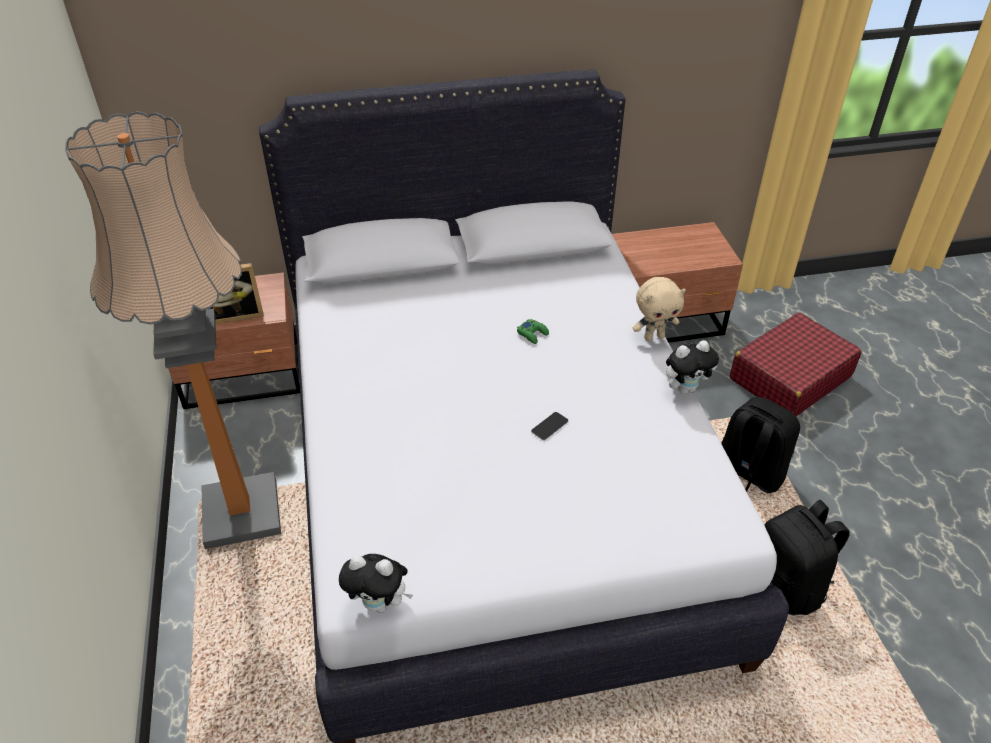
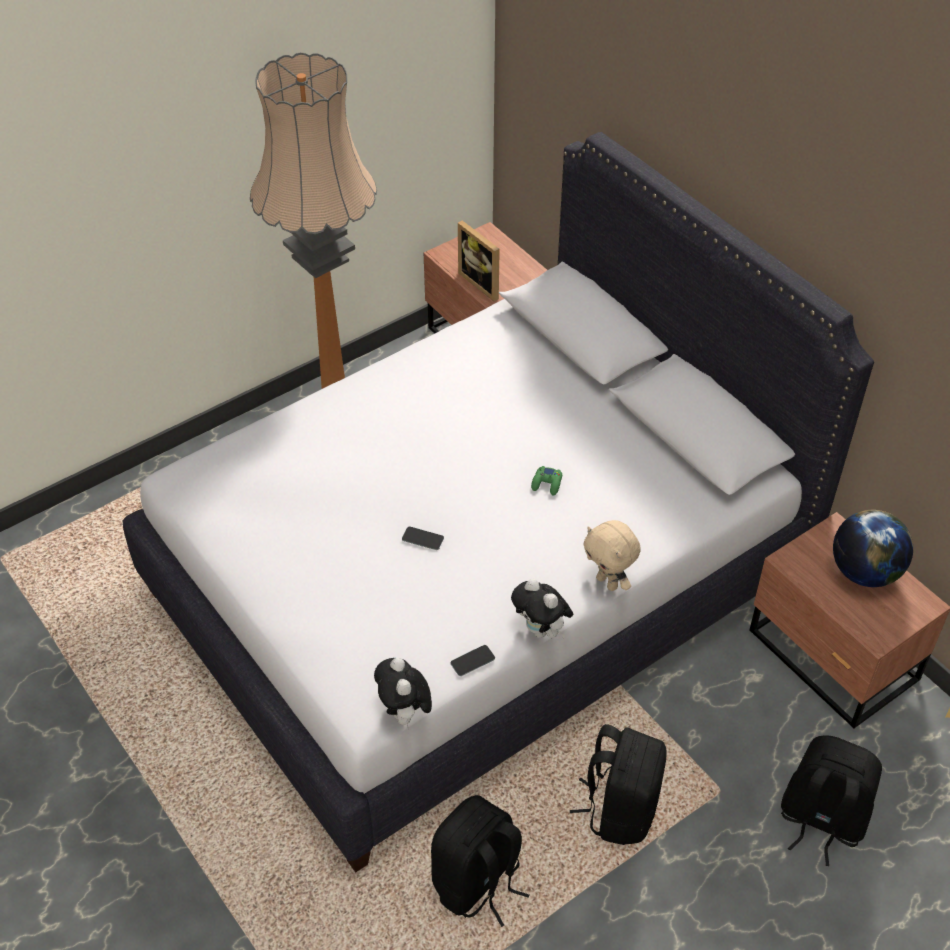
camera: 65 degrees right, 5 degrees up
(380, 603) = (175, 499): plush toy -> plush toy (405, 713)
(668, 242) = (864, 572): none -> globe
(701, 438) = (472, 661): none -> phone
(789, 377) = (821, 820): red suitcase -> black backpack

